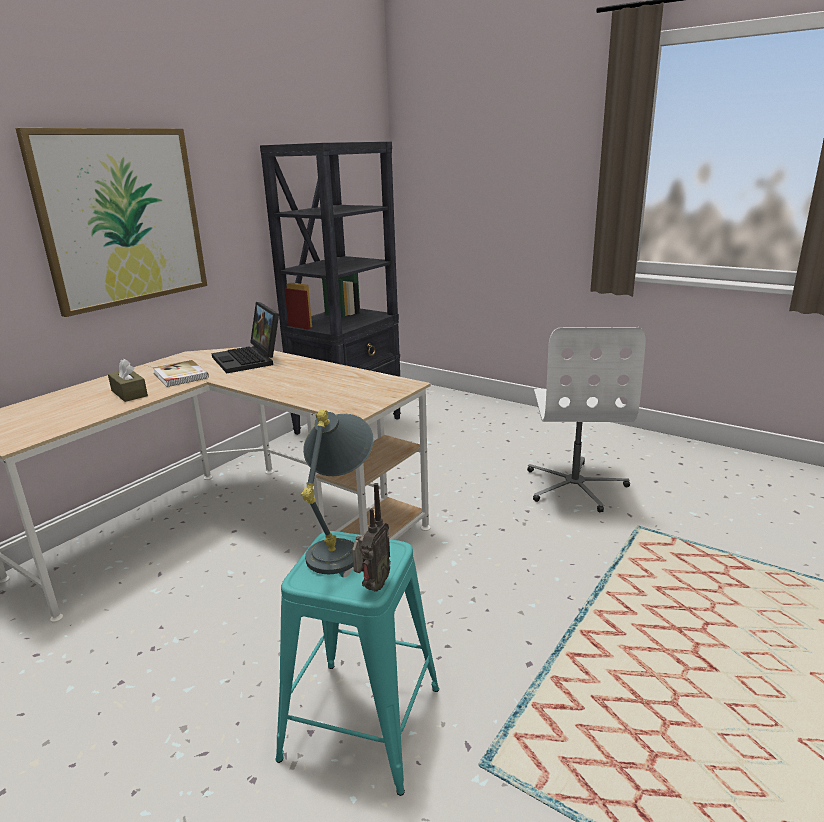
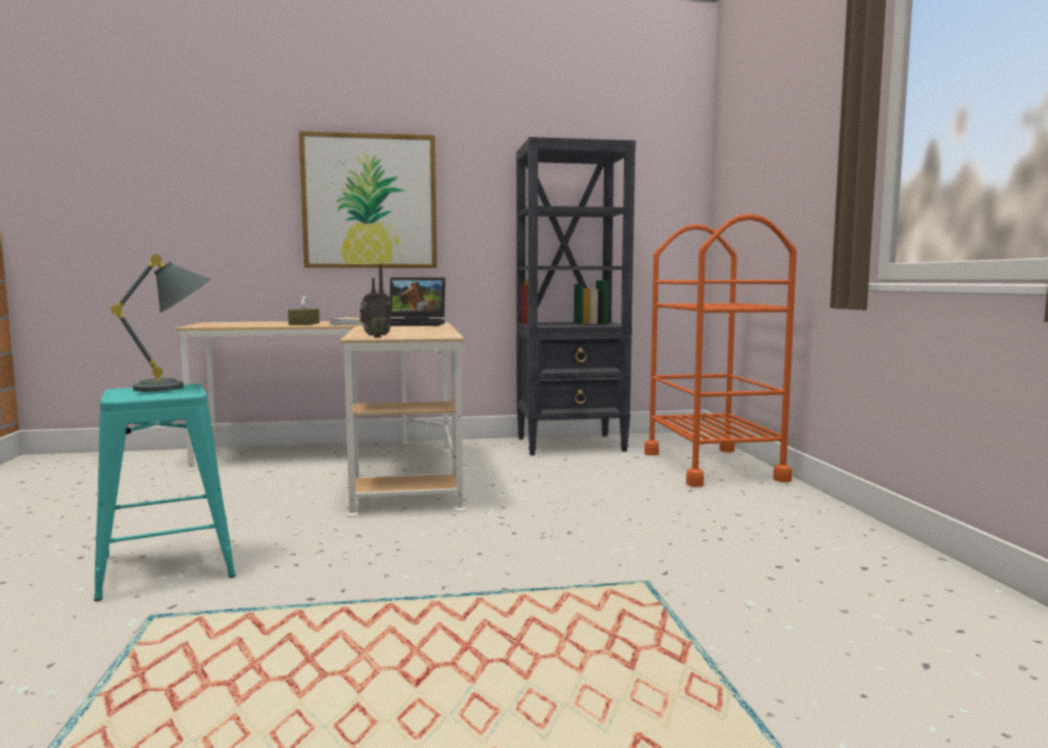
camera: 45 degrees right, 15 degrees down
(250, 360) = (416, 324): laptop -> laptop turned 105 degrees counterclockwise
(372, 586) = (126, 397): radio -> radio (375, 337)
(475, 412) = (712, 466): none -> orange cart
(575, 486) = (667, 536): white office chair -> none

